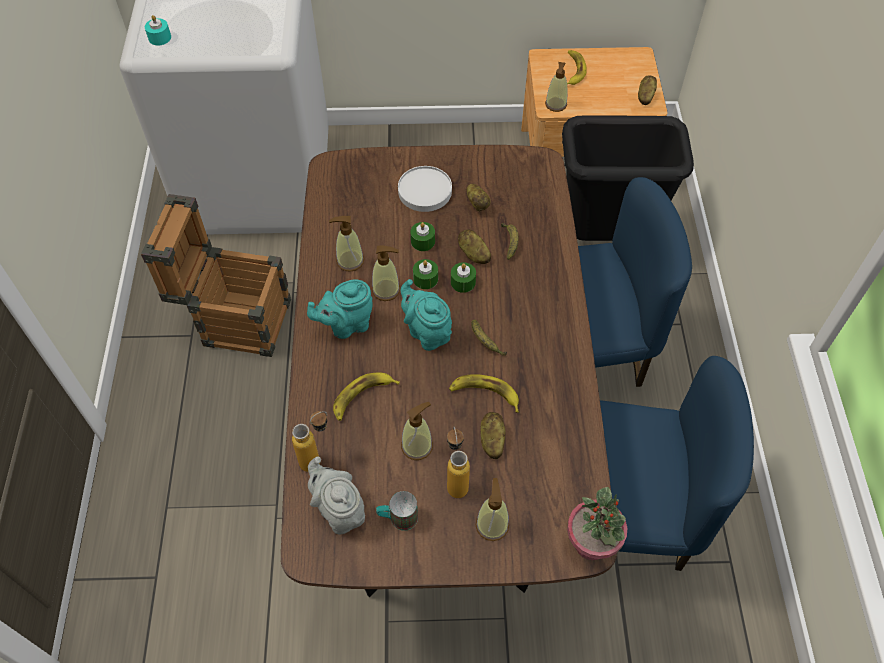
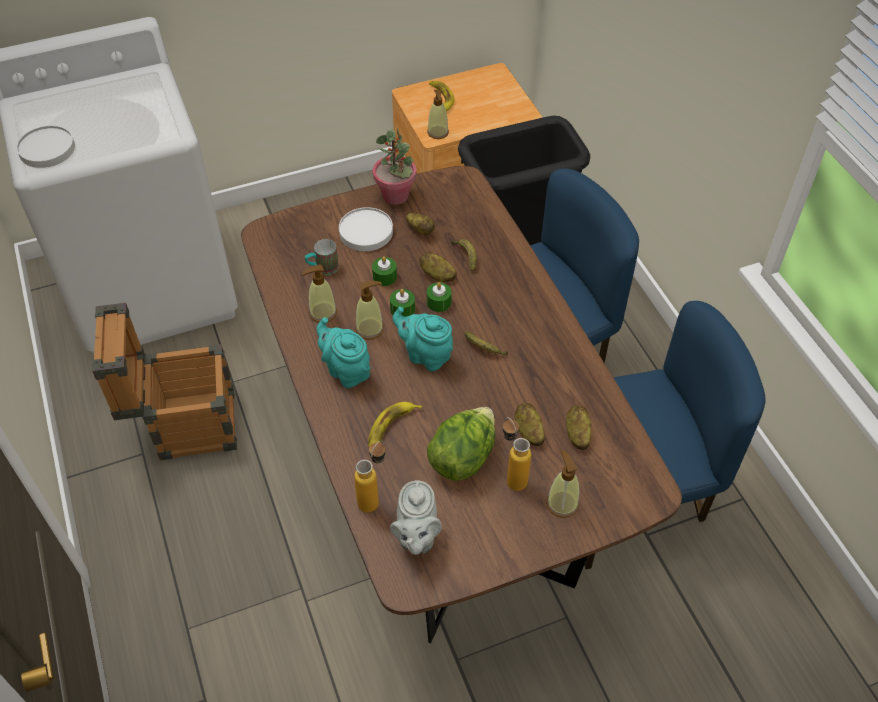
camera: 20 degrees left, 5 degrees down
(160, 38) = (47, 149): turquoise candle -> white plate
(339, 510) = (416, 537): grey teapot -> grey teapot turned 120 degrees counterclockwise
(346, 325) = (346, 370): turquoise teapot -> turquoise teapot turned 90 degrees clockwise
(397, 518) = (474, 526): mug -> mug (322, 269)
(417, 446) = (463, 457): soap dispenser -> lettuce
(485, 394) = (504, 393): banana -> none
(591, 544) = (655, 491): potted plant -> potted plant (396, 196)
(645, 96) = (516, 106): potato -> potato (577, 434)

